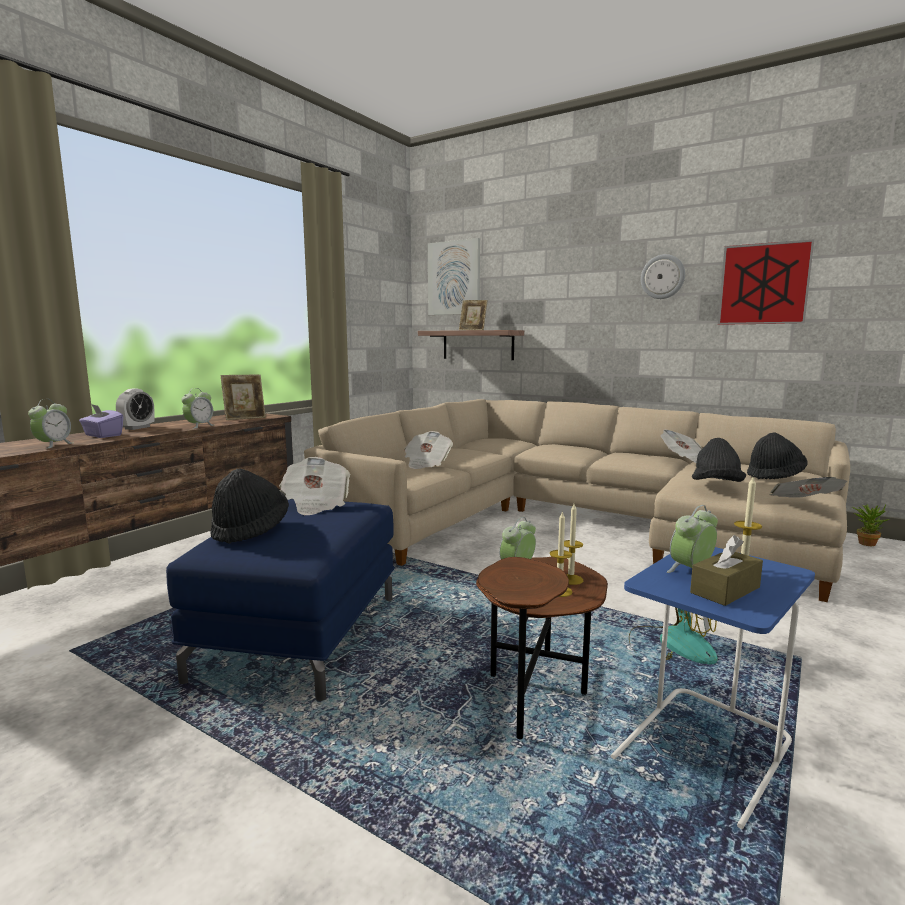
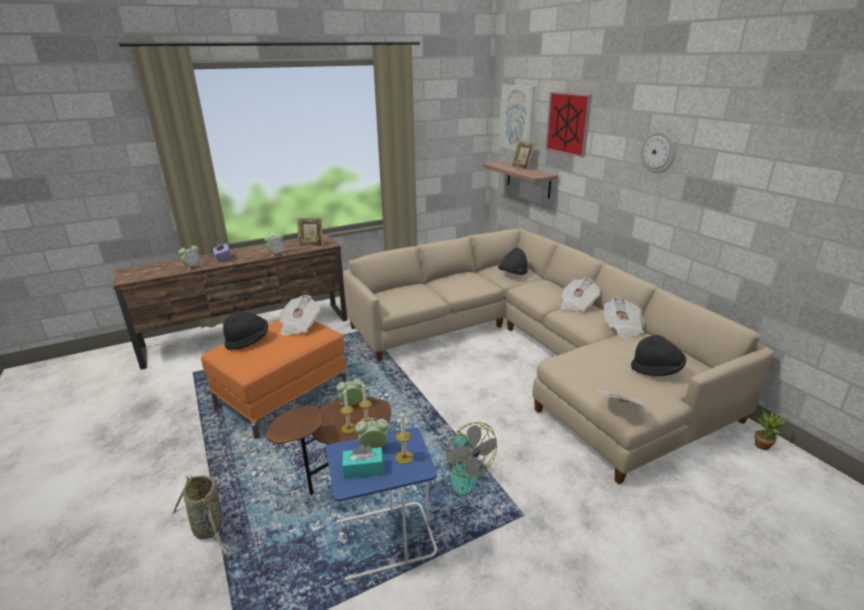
camera: 30 degrees right, 15 degrees up
(137, 428) = (247, 251): alarm clock -> none
(299, 635) = (282, 395): blue ottoman -> orange ottoman
(404, 874) = (209, 529): none -> basket
(426, 464) = (422, 291): newspaper -> newspaper (577, 304)
(716, 485) = (586, 367): black hat -> black hat (513, 274)
(725, 590) = (363, 469): brown tissue box -> turquoise tissue box
(763, 284) = (737, 179): picture -> picture (568, 123)

